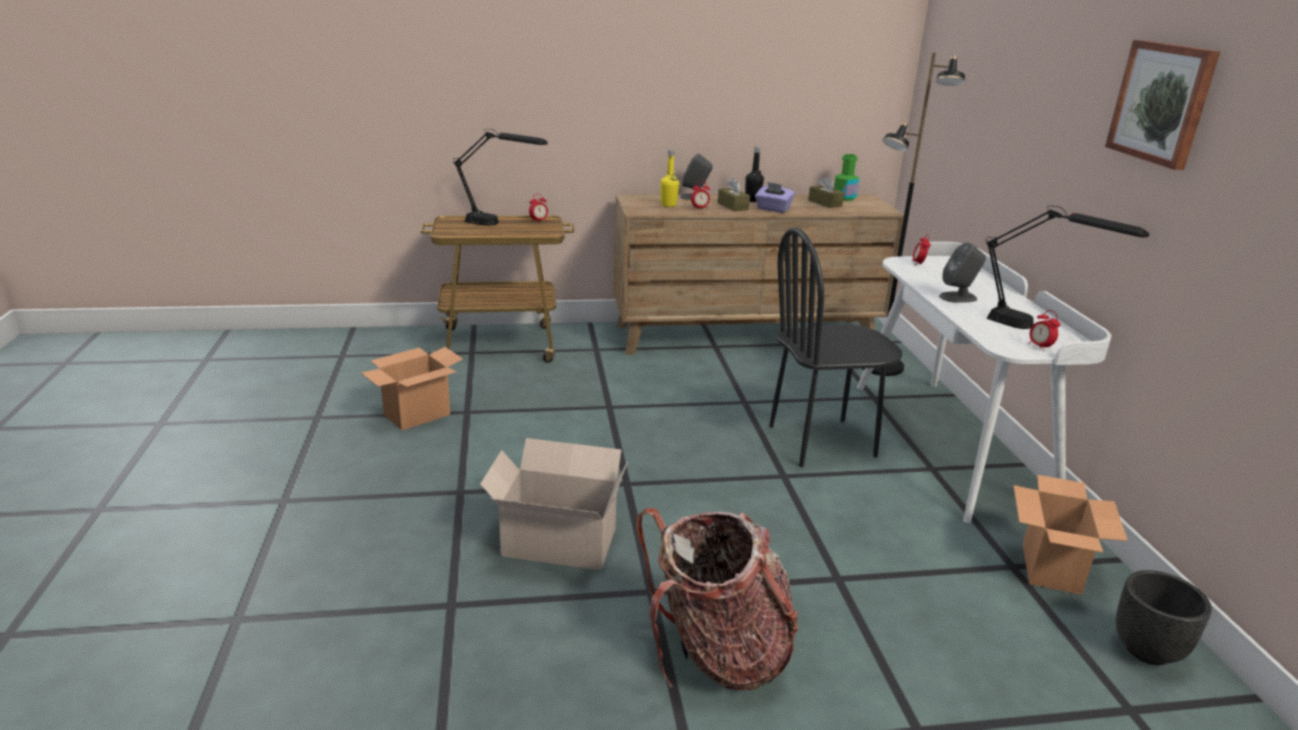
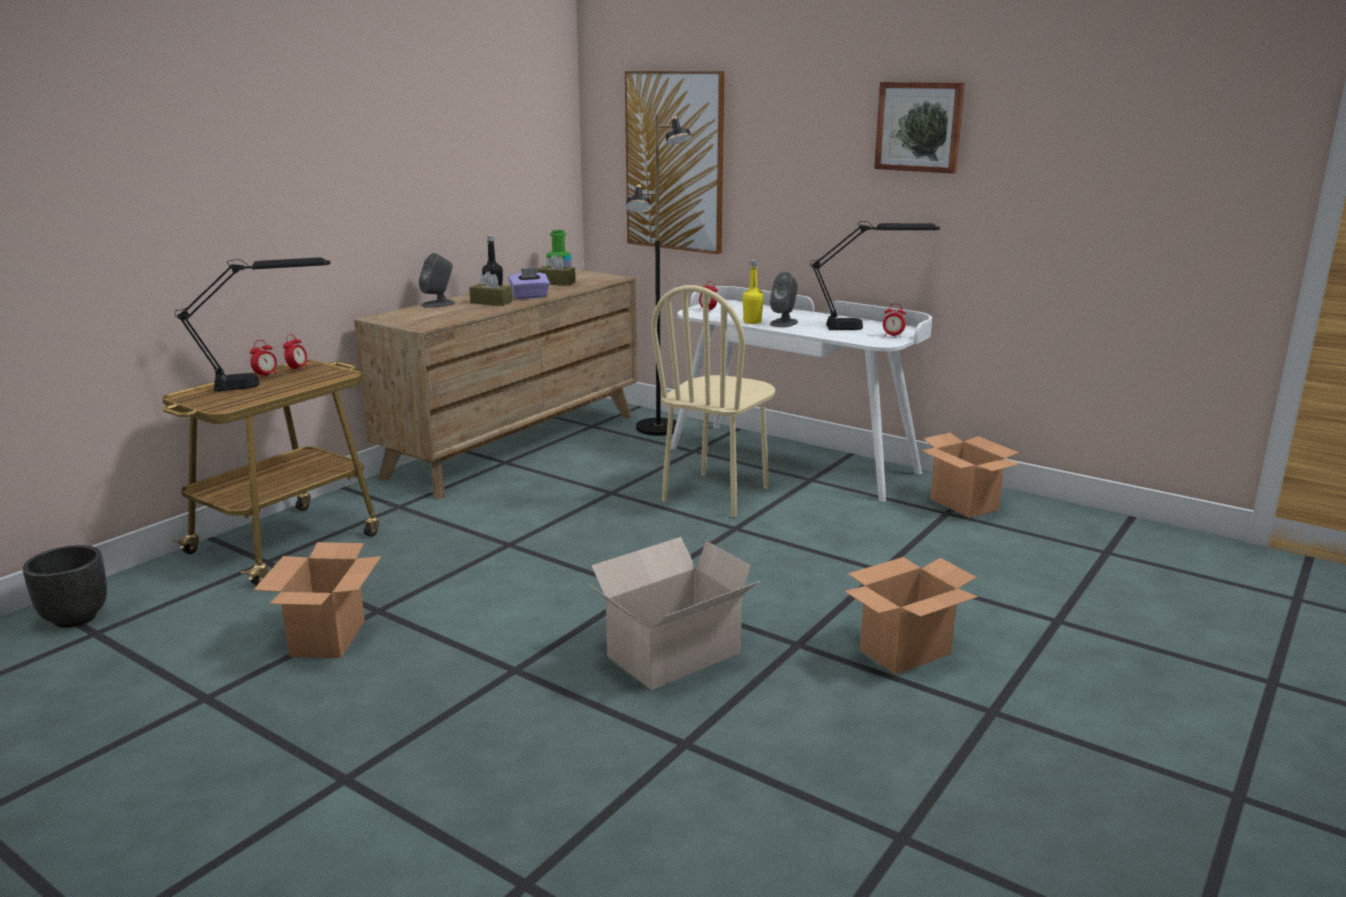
camera: 45 degrees left, 5 degrees down
(668, 205) = (433, 315): yellow bottle -> yellow bottle (752, 322)
(700, 209) = (470, 311): alarm clock -> alarm clock (266, 376)
(716, 654) = (904, 652): backpack -> cardboard box
(822, 441) = (716, 494): black chair -> beige chair
(967, 105) = (675, 162): none -> picture
(1148, 651) = (1067, 521): black planter -> black planter (76, 618)

